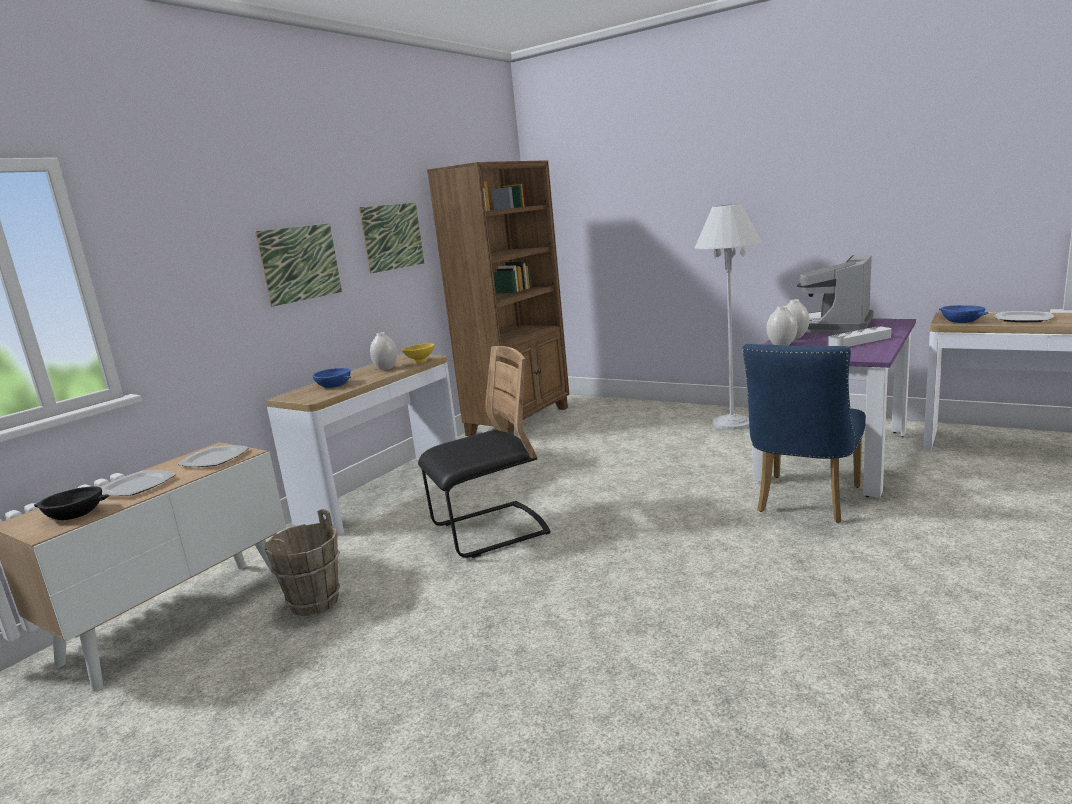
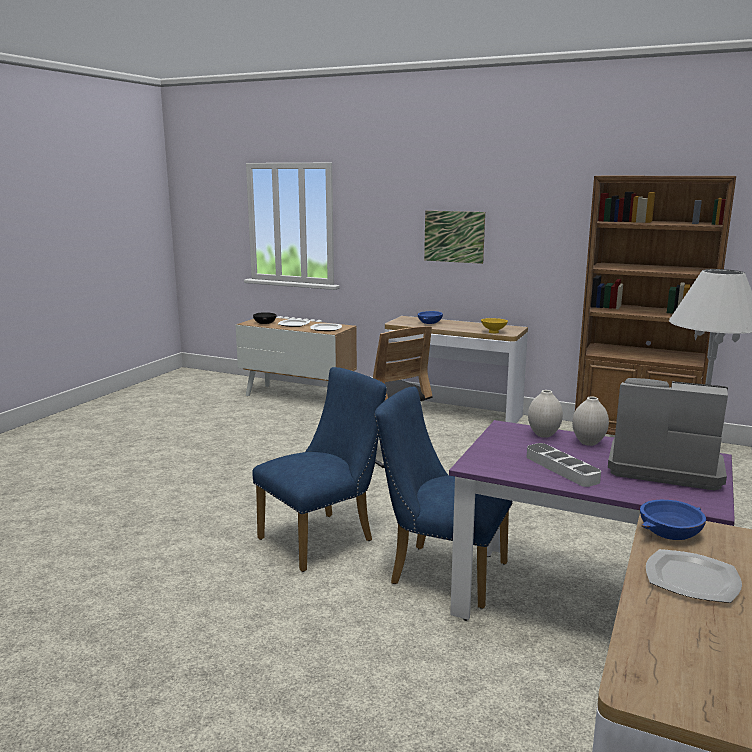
camera: 80 degrees right, 0 degrees up
(314, 602) = (305, 418): brown bucket -> none
(386, 368) = (474, 327): white vase -> none
(392, 237) = (548, 230): picture -> none
(754, 563) = (324, 538): none -> blue chair

